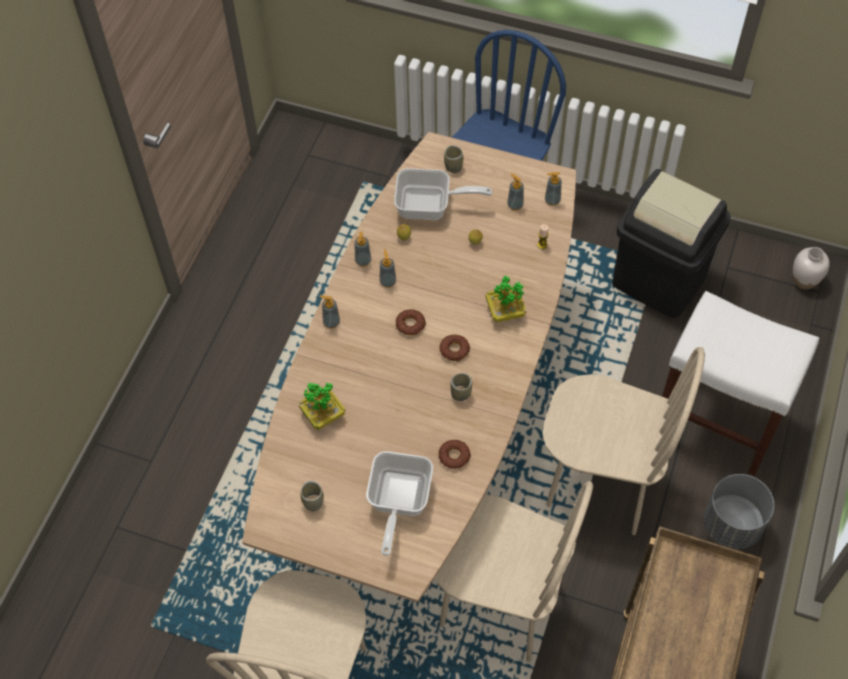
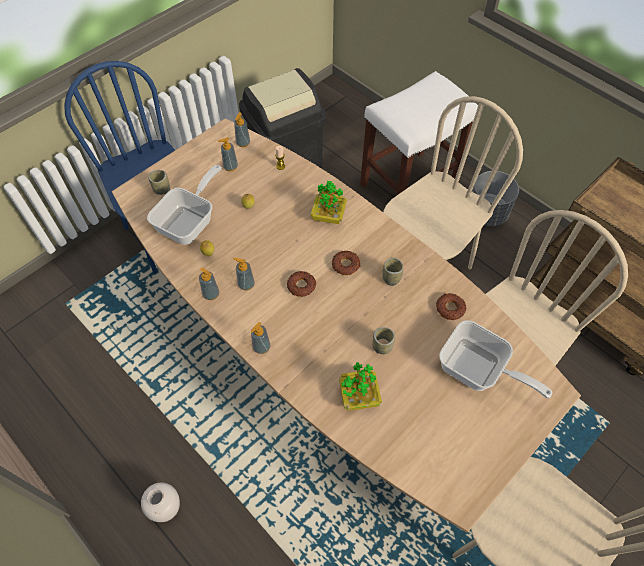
camera: 65 degrees left, 0 degrees up
(313, 502) = (450, 443): cup -> cup (382, 347)
(804, 281) = (334, 98): white vase -> white vase (166, 508)

